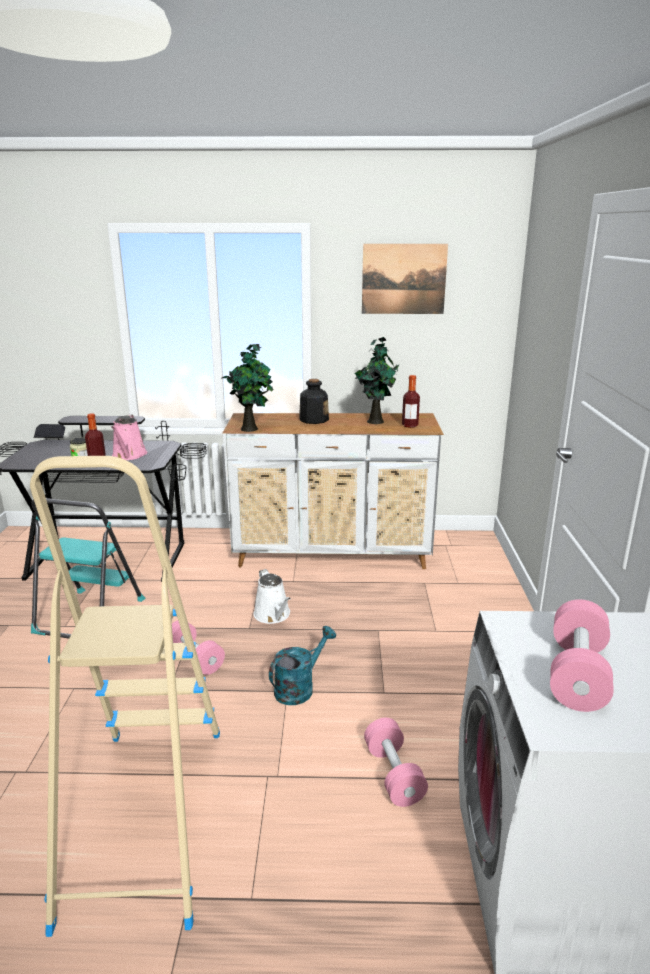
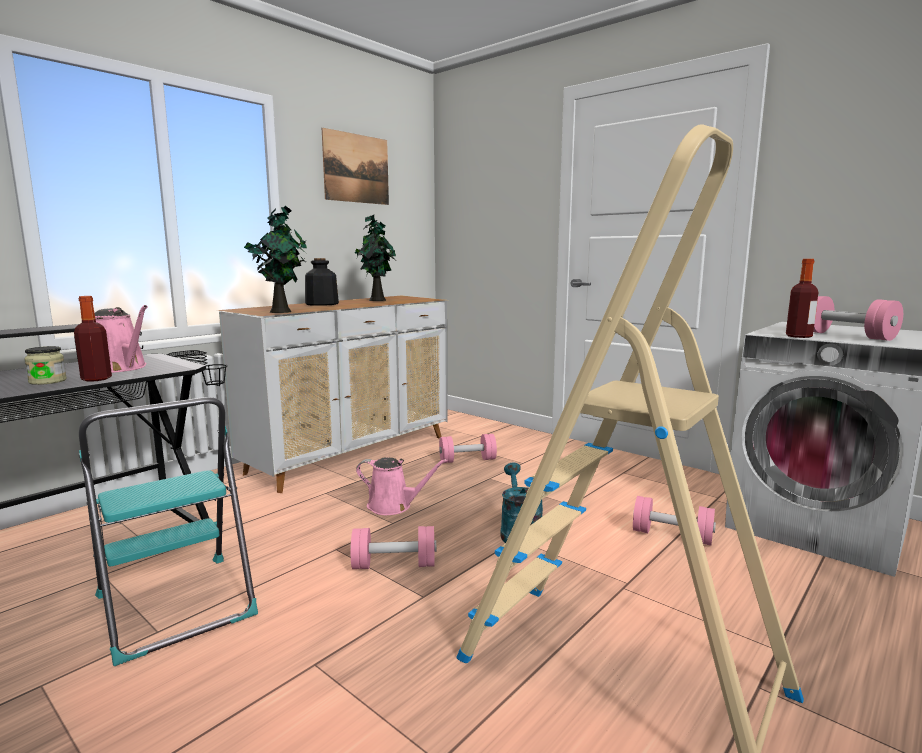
camera: 50 degrees left, 10 degrees down
(273, 615) = (393, 506): white watering can -> pink watering can
(398, 603) = (467, 460): none -> pink dumbbell
(410, 425) = (410, 299): bottle -> bottle (798, 336)

